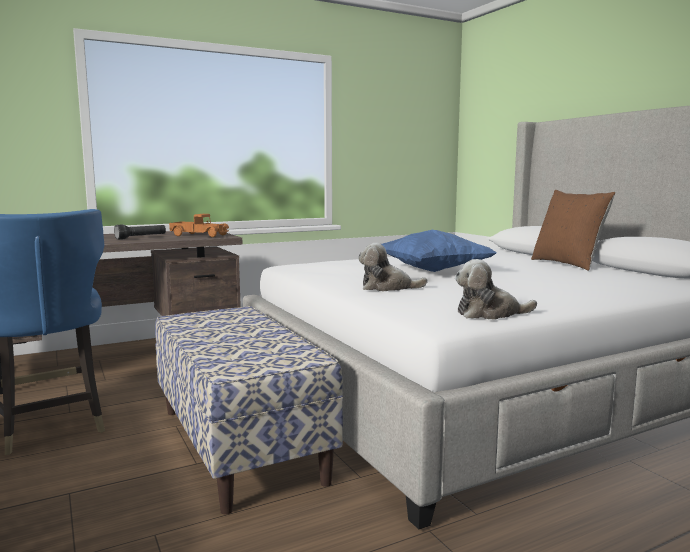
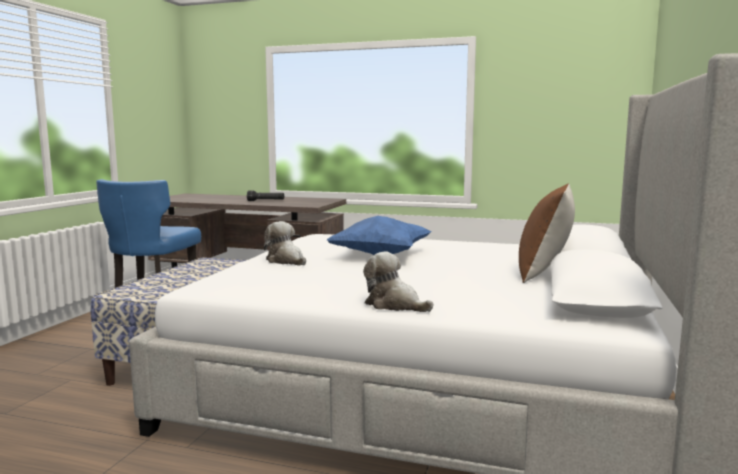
camera: 45 degrees right, 0 degrees up
(199, 235) = (304, 203): toy truck -> none
(489, 314) = (244, 291): plush toy -> plush toy (394, 305)

